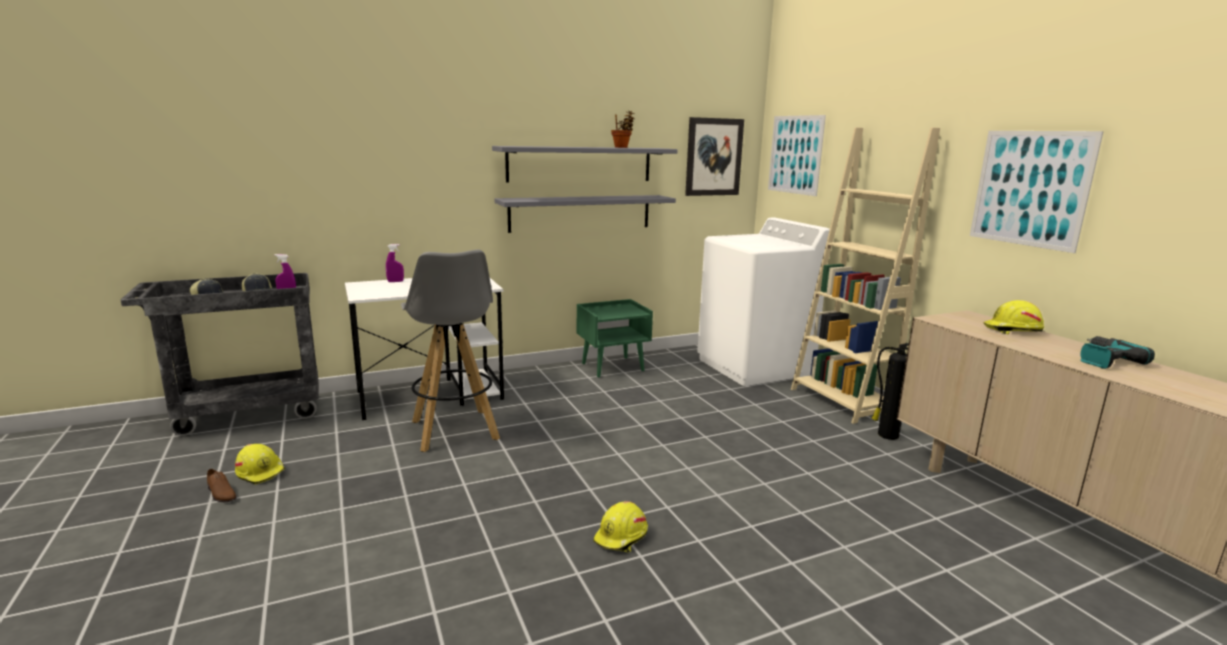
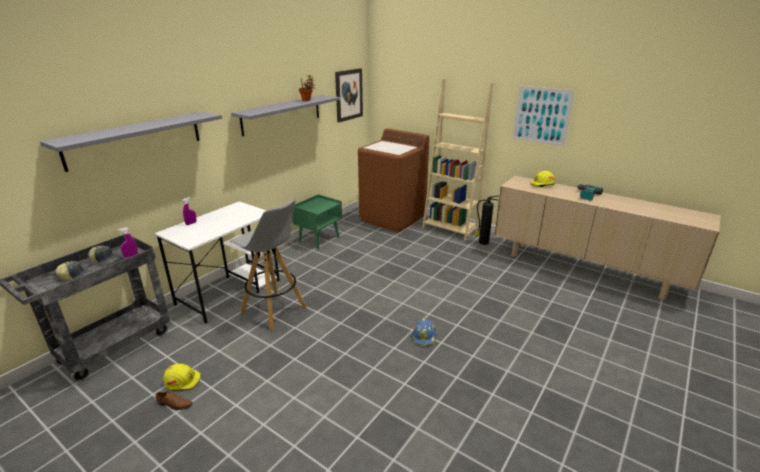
camera: 30 degrees left, 10 degrees up
(580, 213) = (285, 146): grey shelf -> grey shelf (135, 139)
(622, 537) = (425, 337): yellow hard hat -> blue hard hat
(754, 367) = (393, 218): white washing machine -> brown washing machine
(795, 154) = (397, 90): picture -> none

